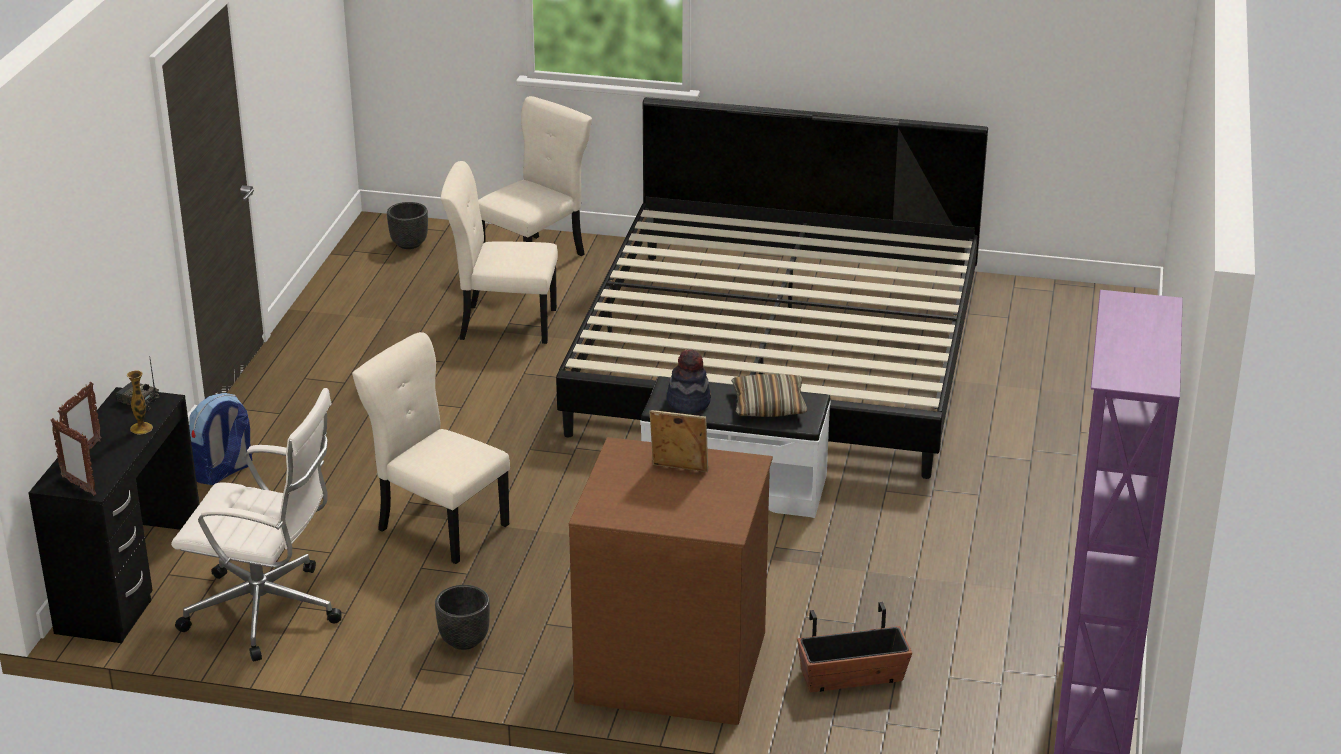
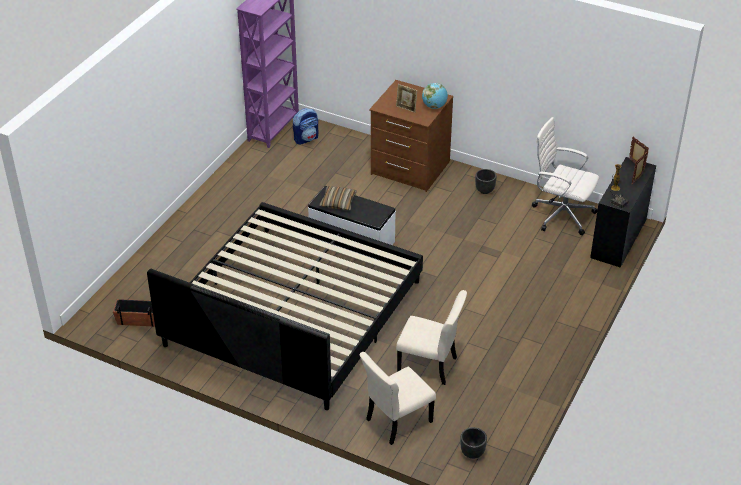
camera: 165 degrees left, 10 degrees up
(223, 472) = (582, 288): backpack -> backpack (306, 138)
(439, 525) = (486, 242): beige chair -> none
(608, 486) = (434, 106): none -> globe
(688, 402) = (372, 209): hat -> none
(852, 677) = (347, 154): planter -> planter (139, 319)

